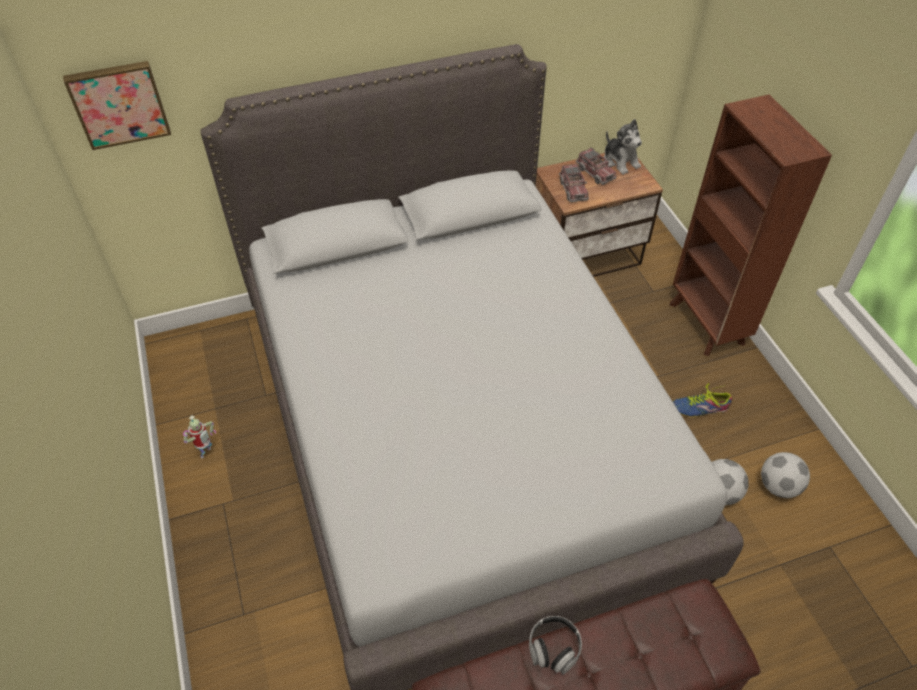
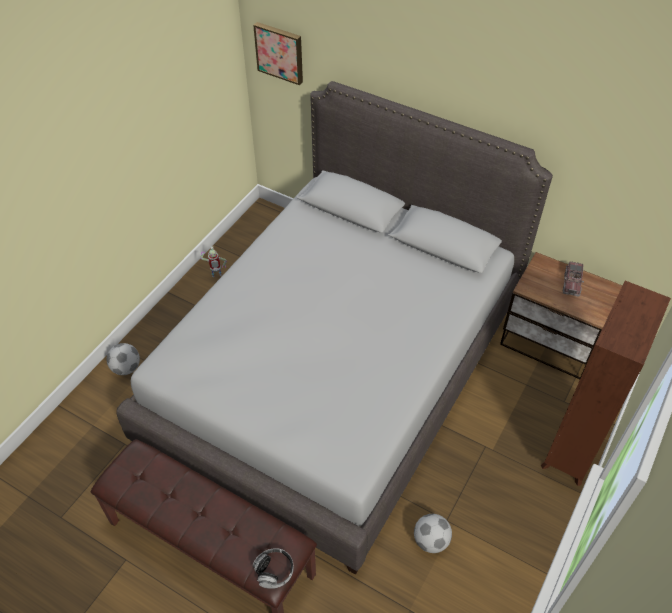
camera: 50 degrees right, 0 degrees up
(553, 648) = (200, 486): headphones -> headphones (274, 571)
(573, 189) = (540, 282): toy truck -> none
(620, 161) = (601, 289): plush toy -> none
(700, 408) = (490, 490): shoe -> none
(778, 486) = (473, 575): football -> football (126, 368)

